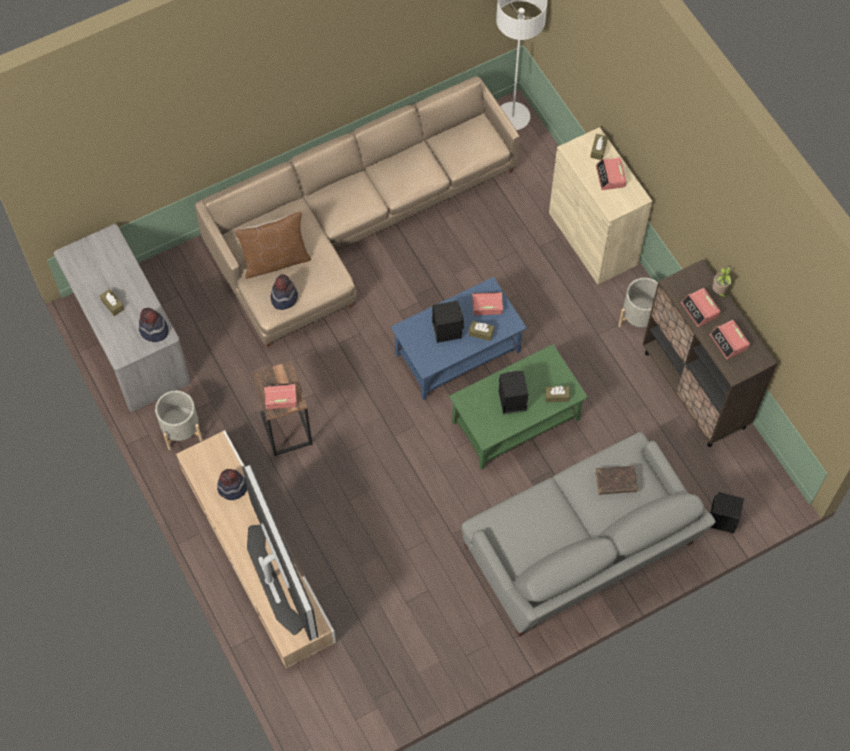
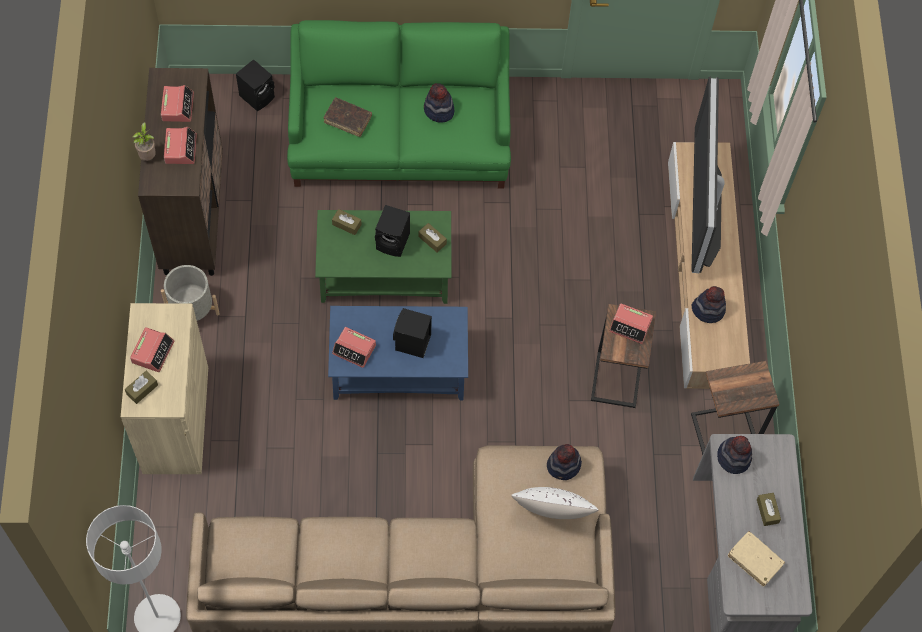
camera: 155 degrees left, 0 degrees up
(108, 267) = (755, 560): none -> beige book
(181, 430) = (725, 430): grey planter -> side table
(275, 260) = (551, 515): brown pillow -> white pillow
(481, 333) = (379, 322): brown tissue box -> brown tissue box (432, 240)
(546, 530) = (438, 110): none -> hat
(581, 549) = (400, 134): grey sofa -> green sofa

